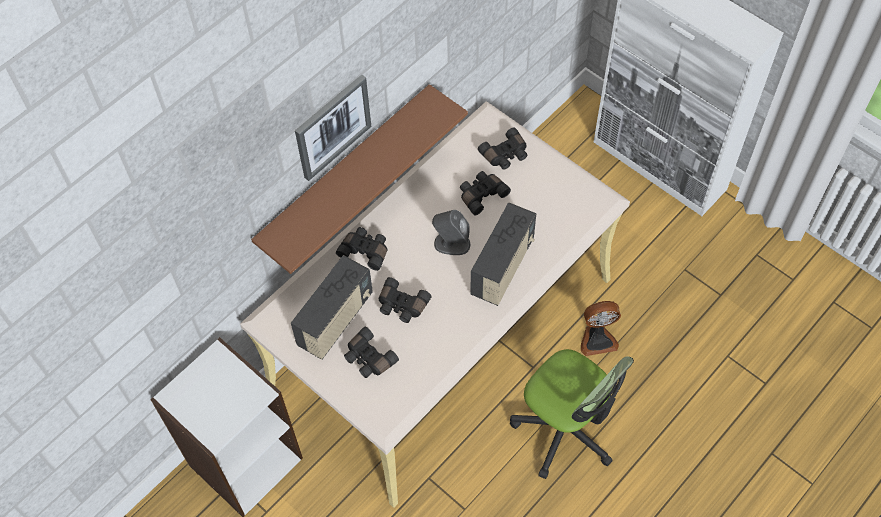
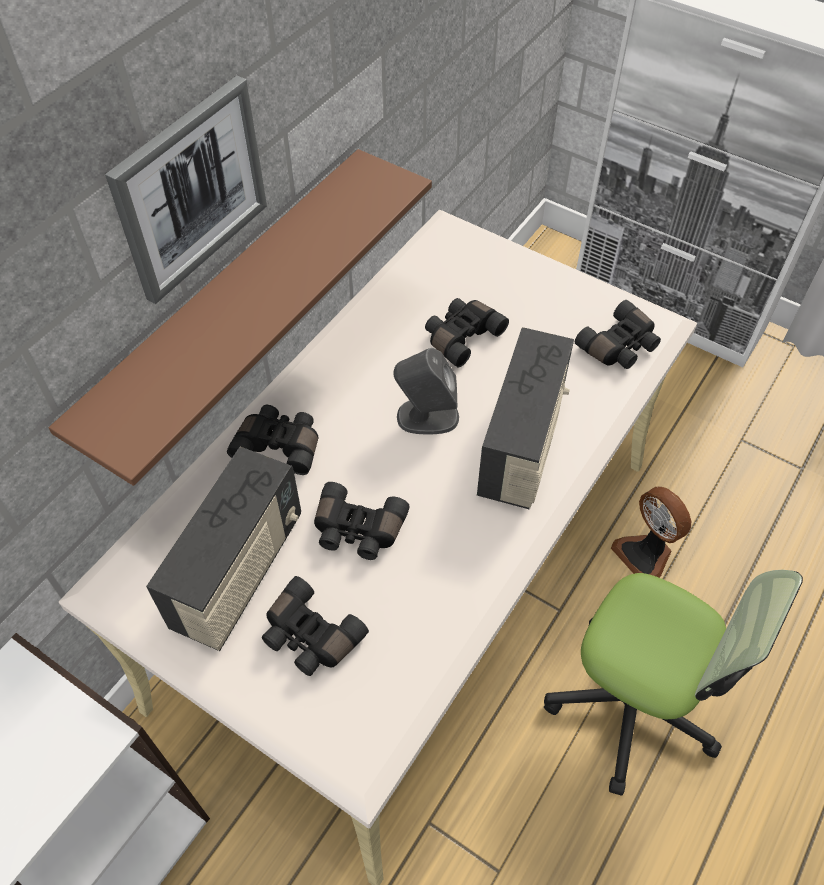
camera: 10 degrees left, 5 degrees down
(505, 155) = (486, 276): black binoculars -> black binoculars (620, 347)
(597, 339) = (645, 554): fan -> fan turned 75 degrees clockwise

